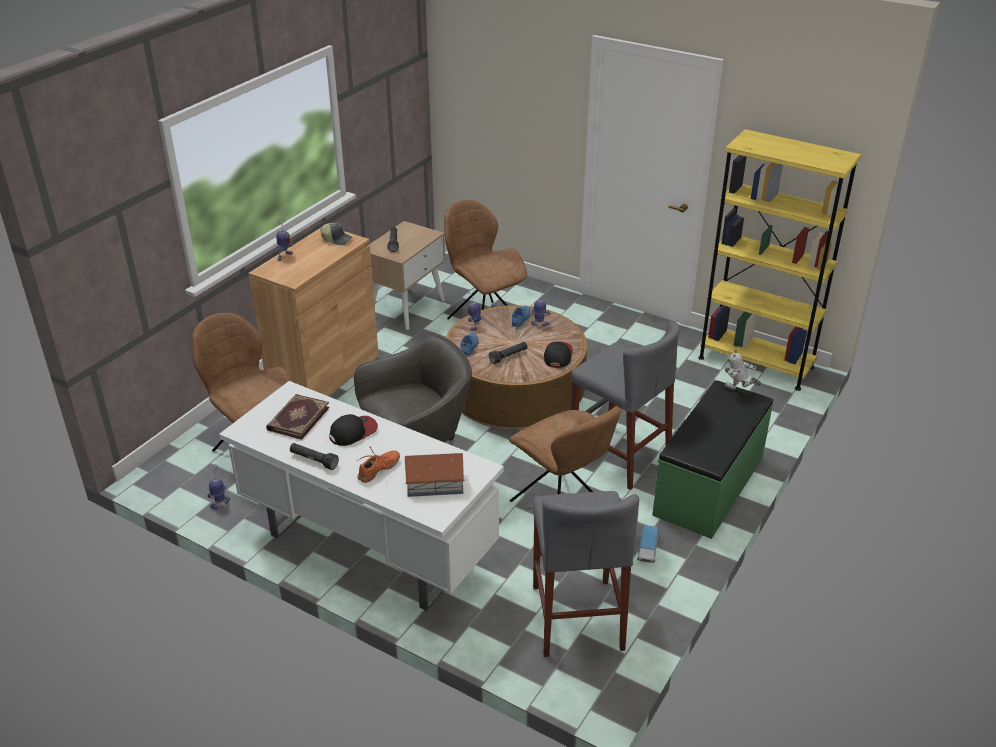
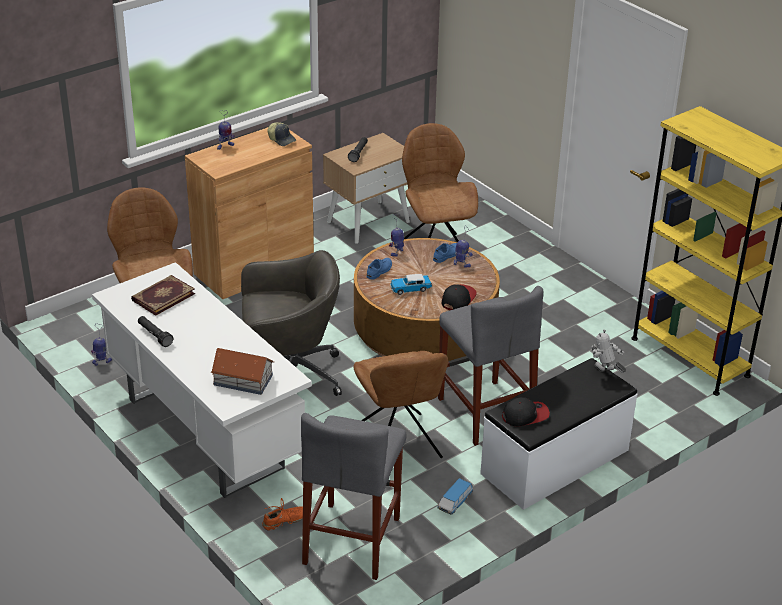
camera: 20 degrees right, 0 degrees up
(353, 432) = (202, 320): cap -> cap (525, 415)
(379, 470) = (203, 357): orange shoe -> orange shoe (284, 521)
(508, 356) = (410, 289): black flashlight -> toy car
(710, 486) = (556, 462): green bench -> white bench

